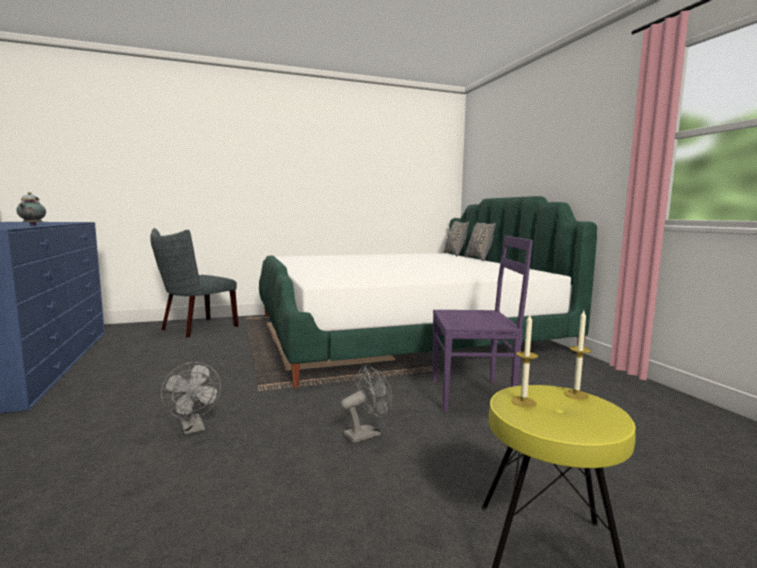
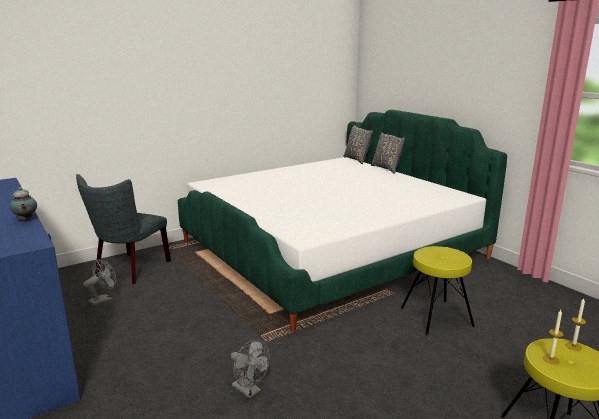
camera: 15 degrees left, 10 degrees up
(367, 434) = (386, 370): grey fan -> grey fan (103, 299)
(473, 395) = (437, 317): purple chair -> yellow stool

